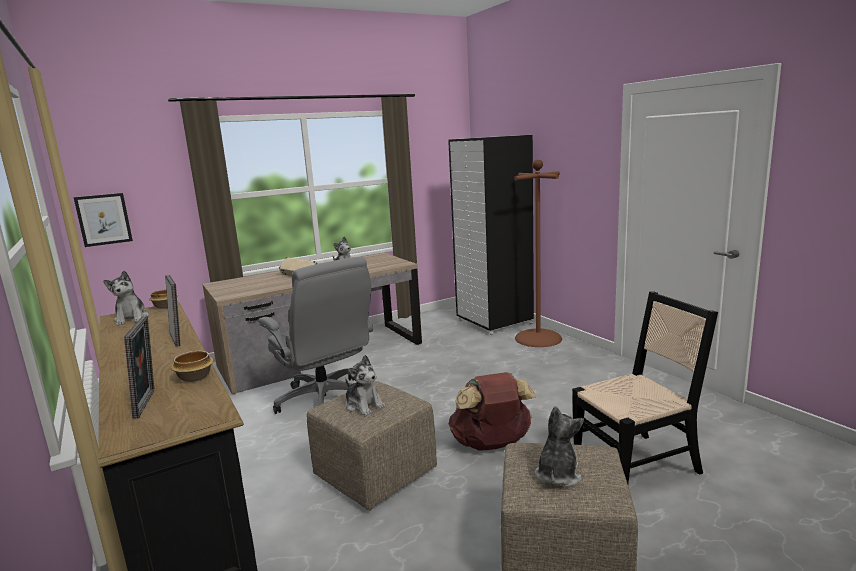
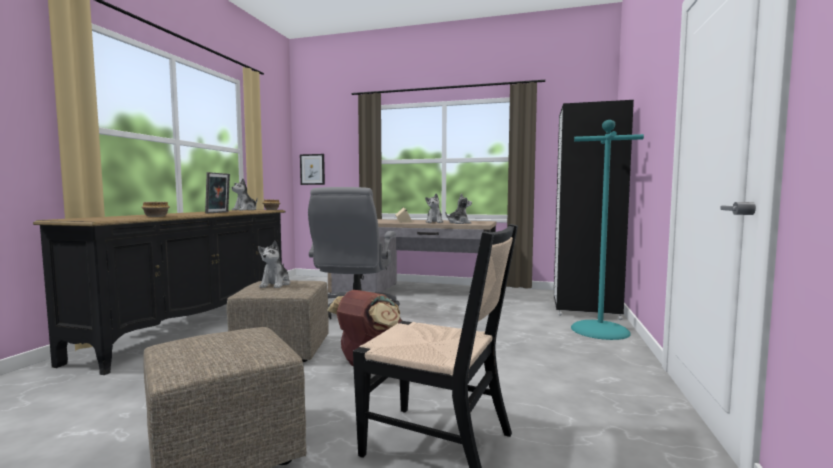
camera: 45 degrees right, 10 degrees down
(148, 403) = (113, 217): picture frame -> none
(538, 338) = (600, 330): brown clothes rack -> turquoise clothes rack
(557, 474) = (210, 345): plush toy -> plush toy (459, 223)

